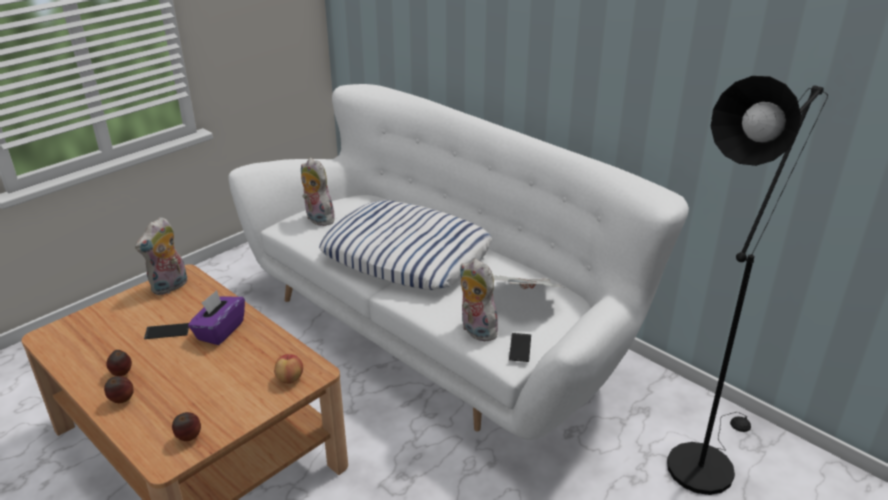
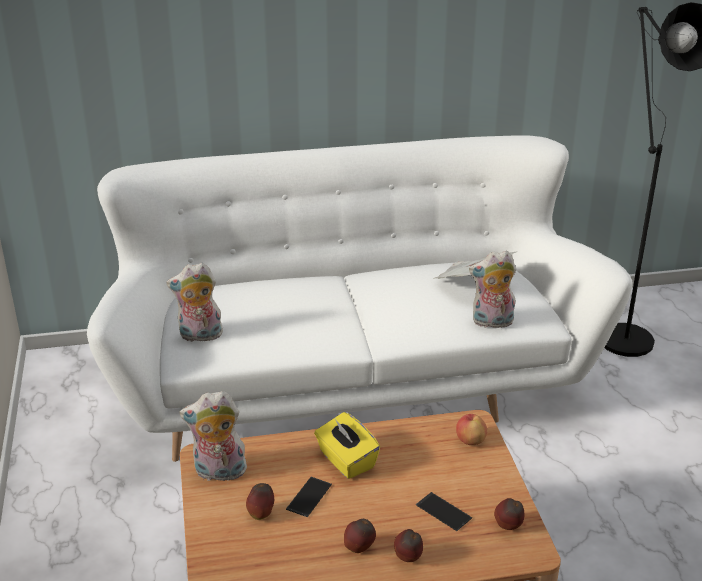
camera: 55 degrees left, 0 degrees up
(136, 320) = (261, 514): none -> apple
(170, 287) = (219, 473): plush toy -> plush toy turned 105 degrees clockwise
(220, 331) = (346, 460): purple tissue box -> yellow tissue box
(407, 255) = (335, 311): pillow -> none
(520, 347) = (535, 312): phone -> phone (443, 512)

